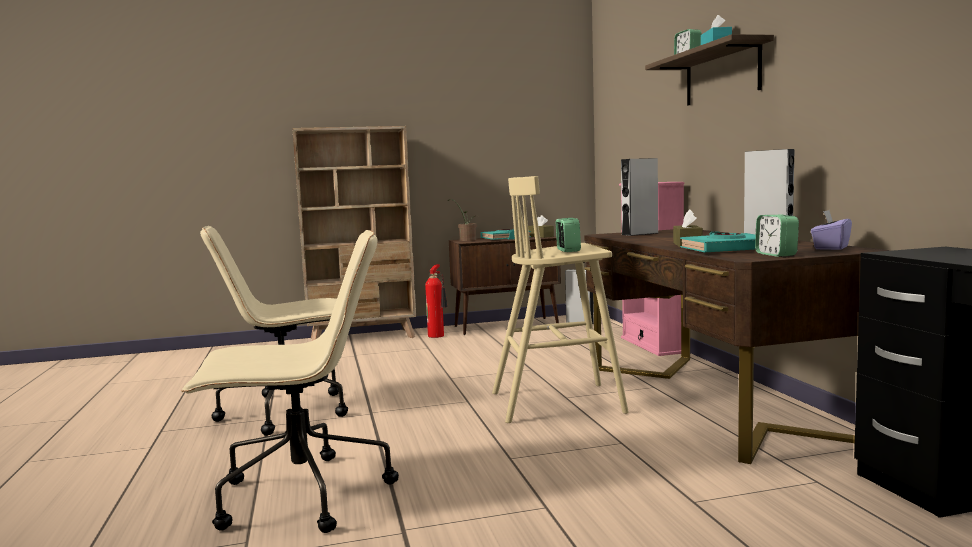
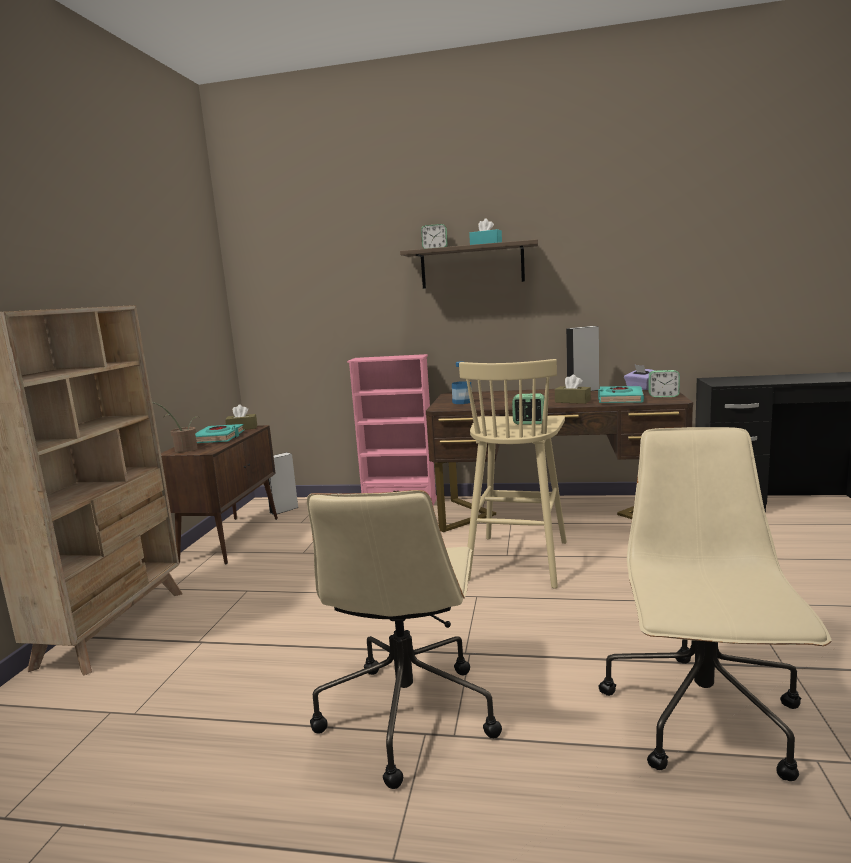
camera: 65 degrees left, 5 degrees up
(438, 335) = (200, 578): fire extinguisher -> none
(640, 234) = (462, 402): grey speaker -> bottle

